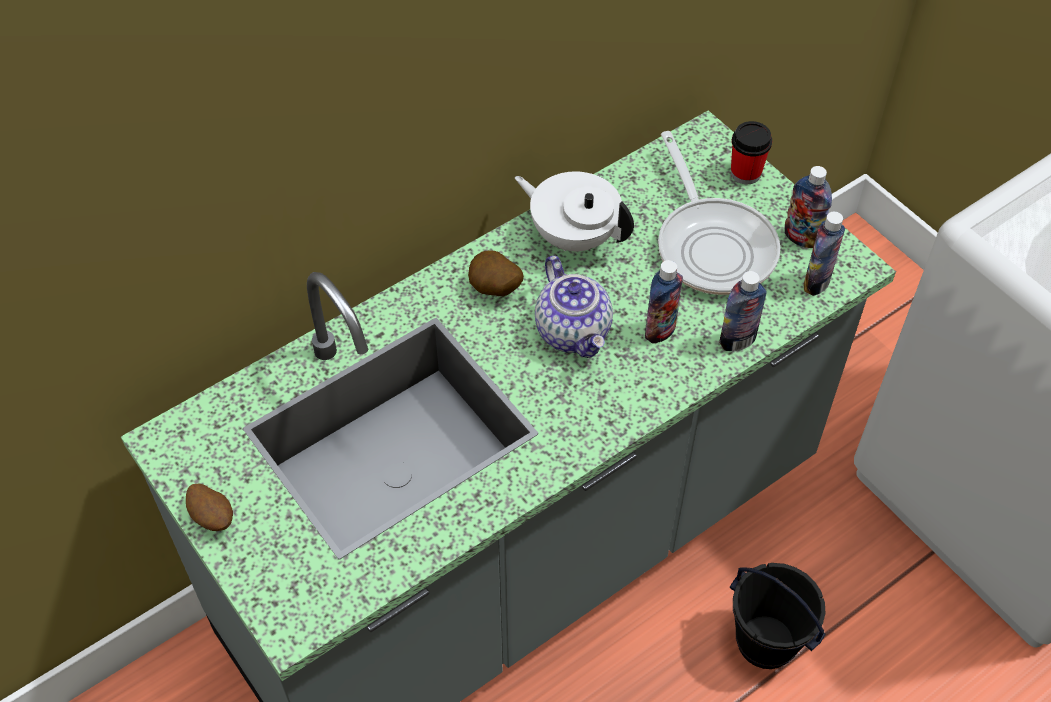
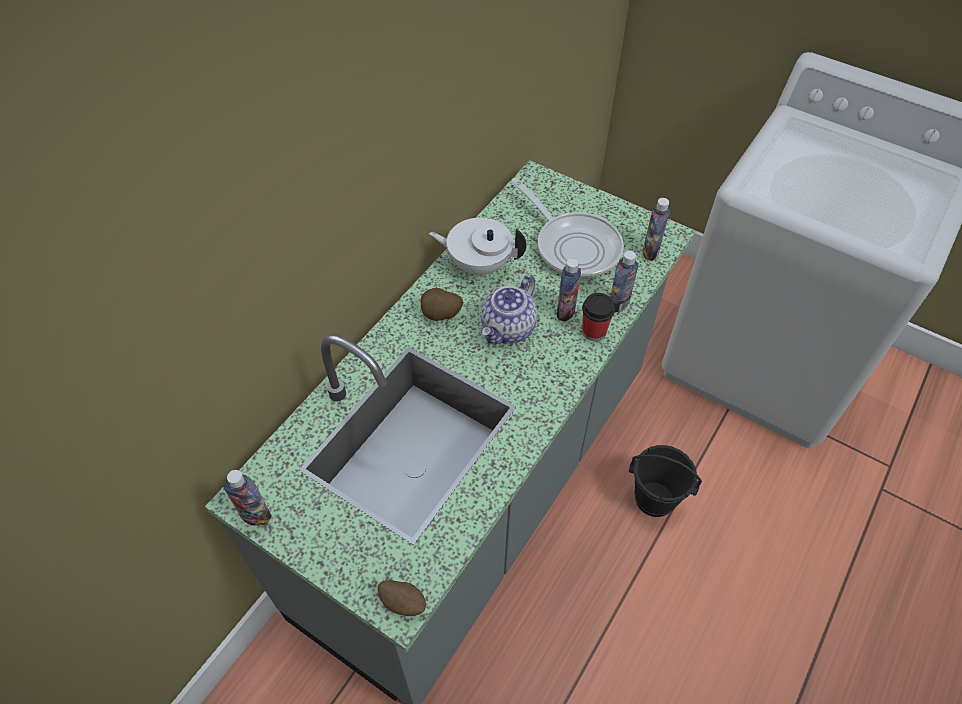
camera: 20 degrees left, 0 degrees up
(213, 517) = (304, 545): potato -> potato (403, 602)
(574, 331) = (508, 329): teapot -> teapot turned 75 degrees clockwise
(745, 173) = (572, 194): cup -> cup (594, 331)
(801, 237) = (627, 225): bottle -> bottle (256, 516)

